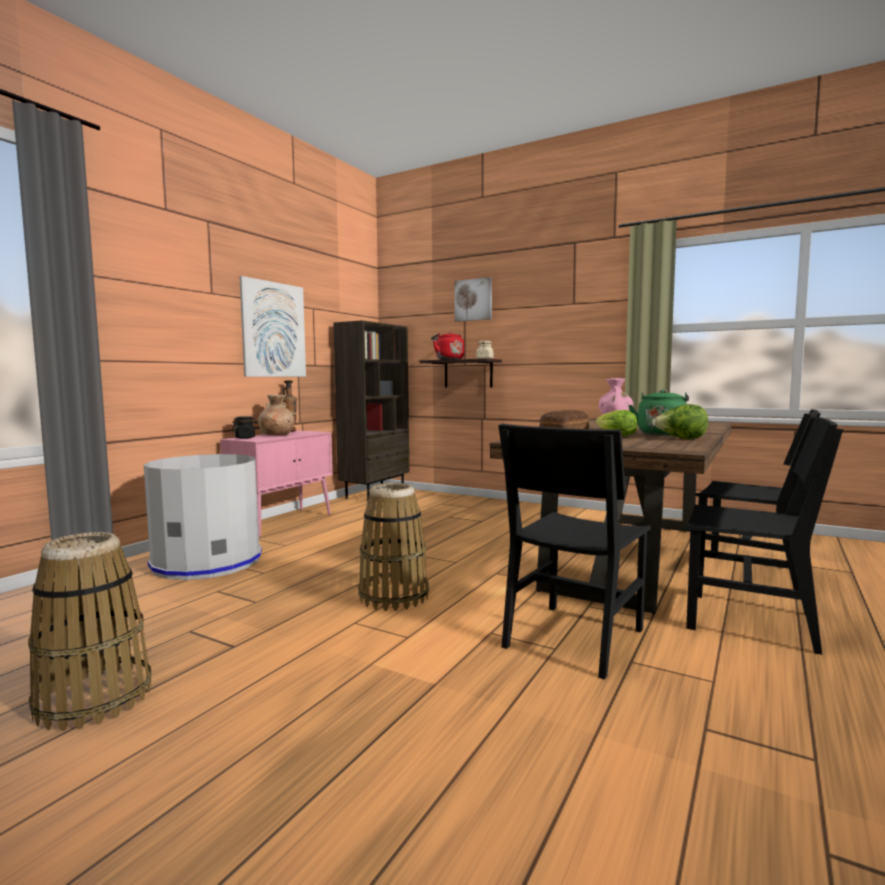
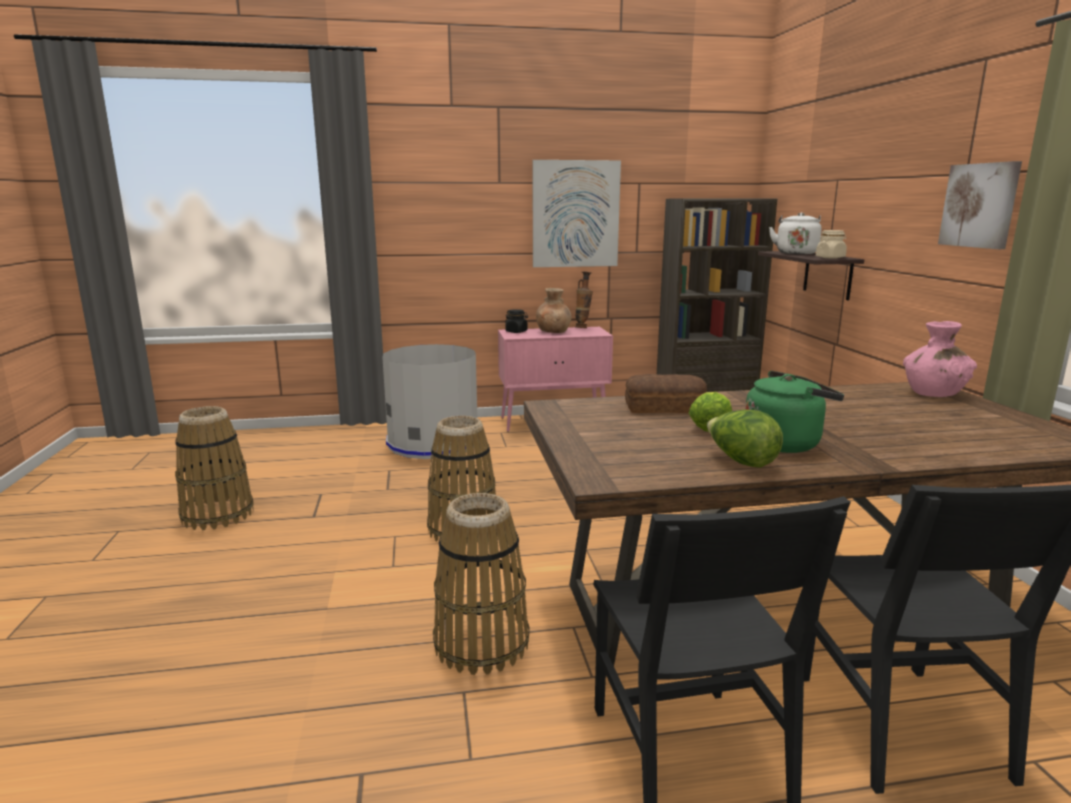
camera: 50 degrees right, 10 degrees up
(448, 359) = (795, 253): red kettle -> white kettle
(473, 300) = (847, 162): picture -> picture (980, 205)
(574, 638) = (481, 643): black chair -> basket

